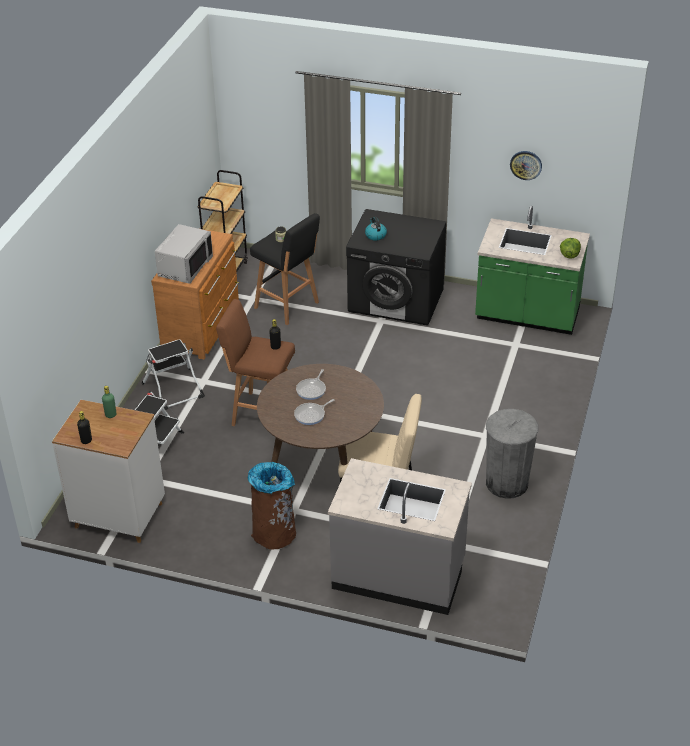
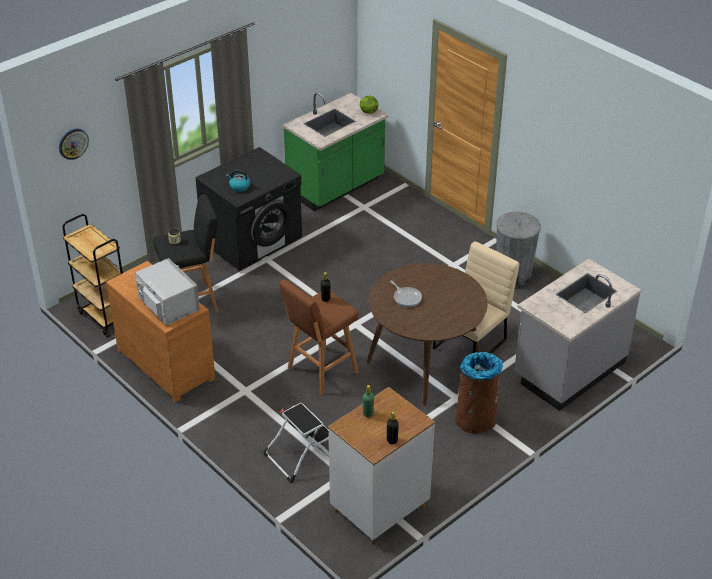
camera: 60 degrees left, 0 degrees up
(173, 388) = (237, 412): step ladder -> none
(311, 415) = (438, 309): frying pan -> none
(526, 165) = (299, 61): wall clock -> wall clock (73, 143)

